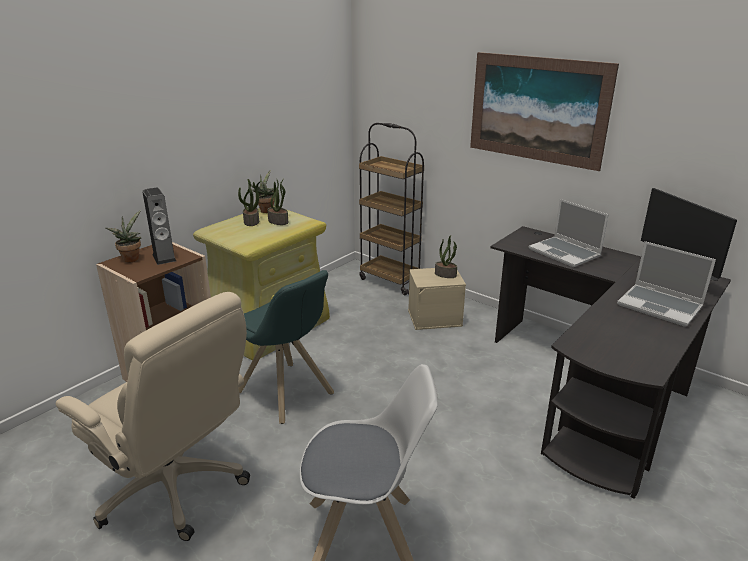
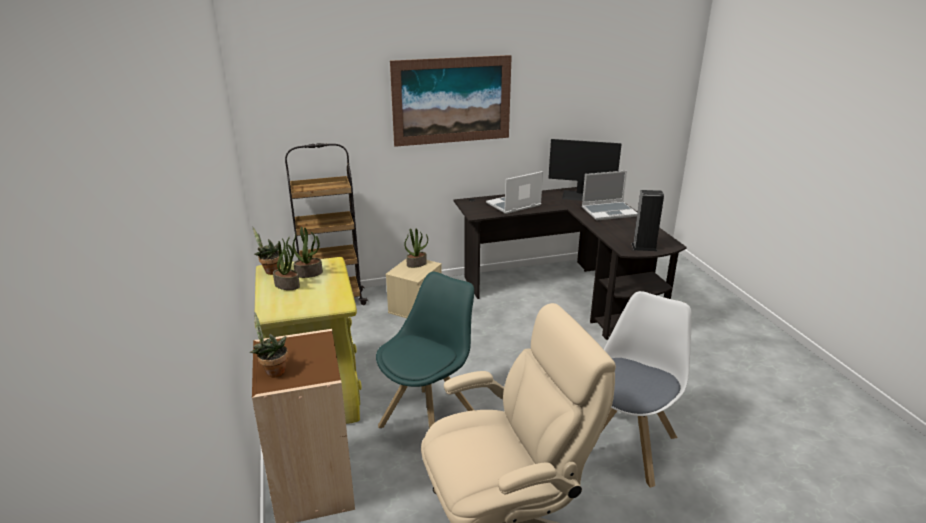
camera: 55 degrees left, 0 degrees up
(164, 257) = (302, 351): speaker -> speaker (644, 247)
(286, 392) = (429, 419): turquoise chair -> turquoise chair turned 45 degrees counterclockwise
(565, 253) = (513, 205): laptop -> laptop turned 150 degrees clockwise

